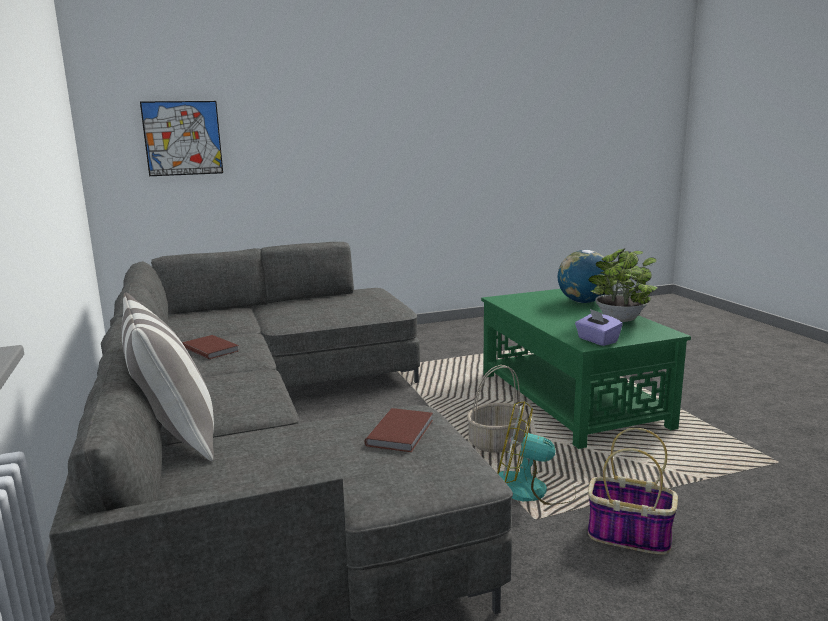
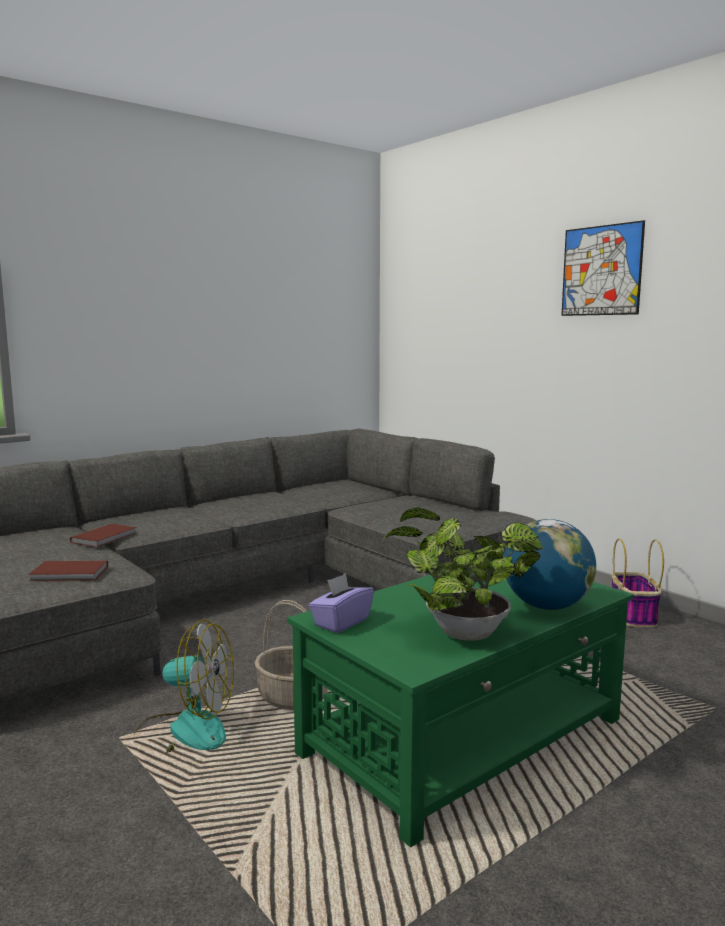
camera: 70 degrees right, 5 degrees down
(175, 437) = (79, 524): pillow -> none
(182, 138) = (438, 326): picture -> picture (601, 270)
(211, 349) = (259, 502): brown book -> brown book (106, 538)
(534, 490) = (183, 732): fan -> fan turned 105 degrees clockwise
(627, 536) = (81, 802): basket -> basket (632, 615)

